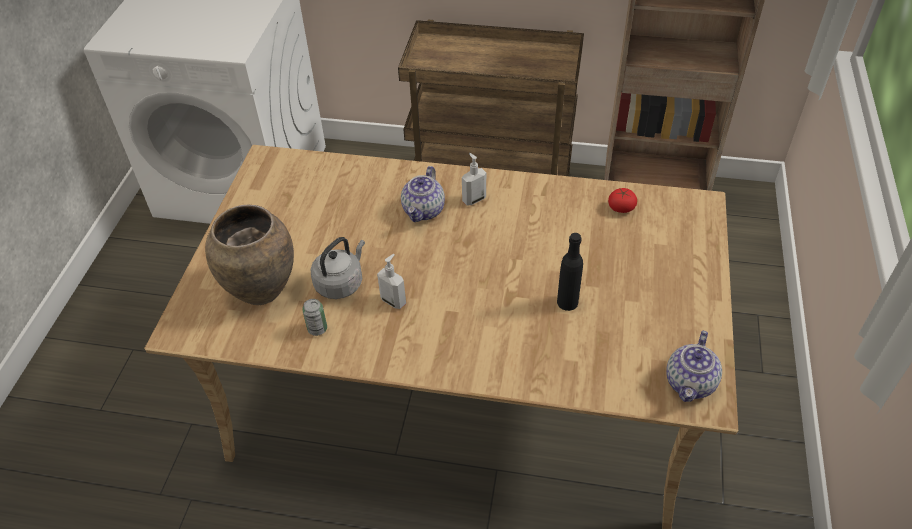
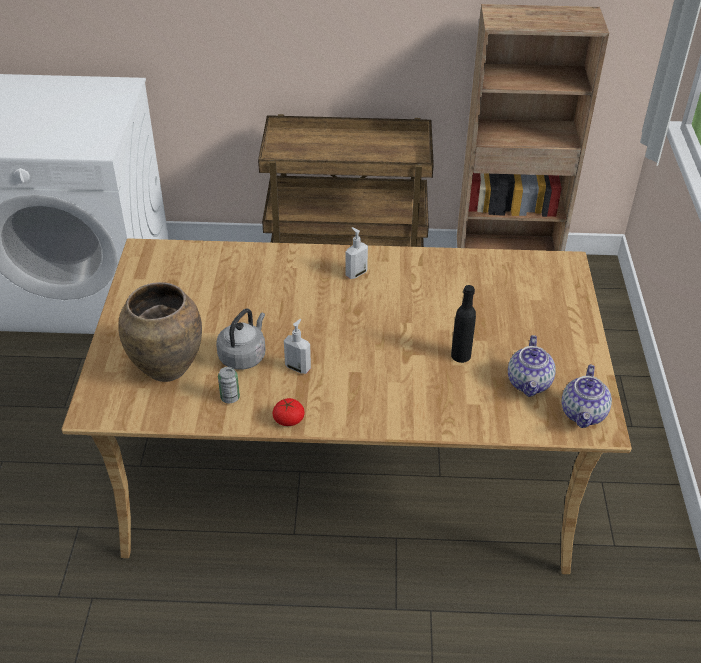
camera: 10 degrees left, 5 degrees down
(424, 211) = (310, 286): teapot -> teapot (529, 383)
(621, 207) = (494, 271): tomato -> tomato (288, 419)

